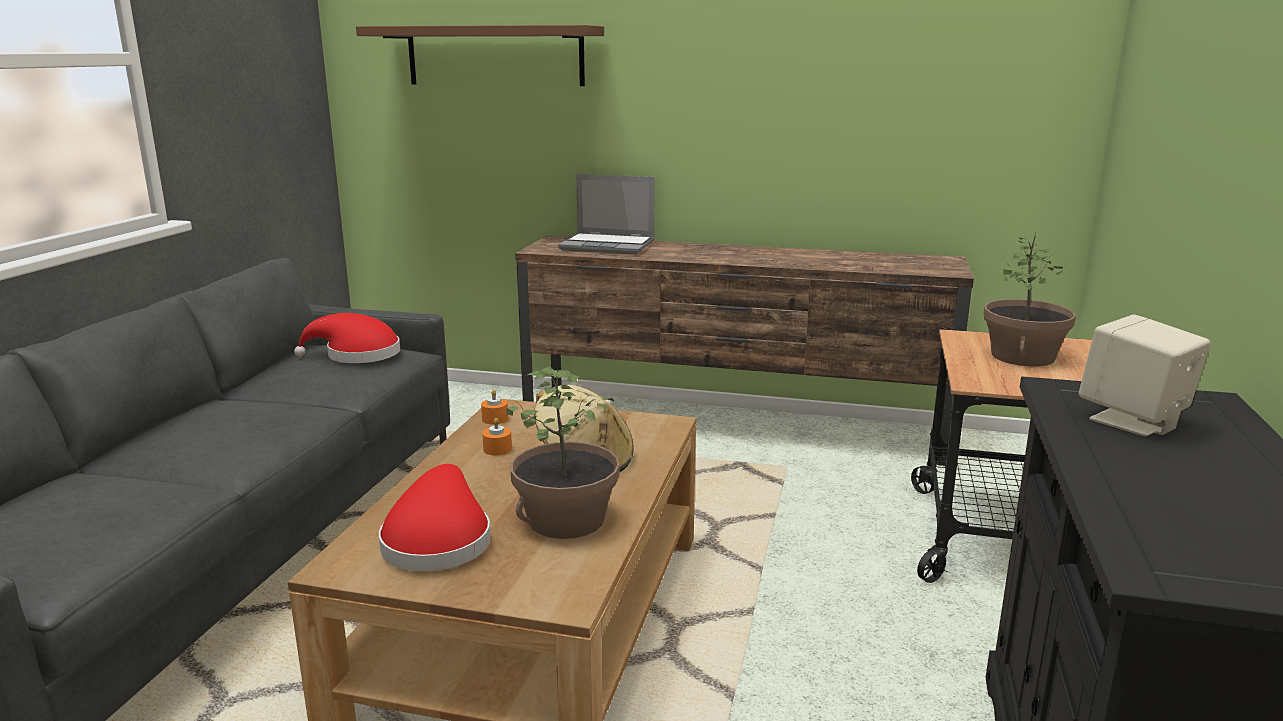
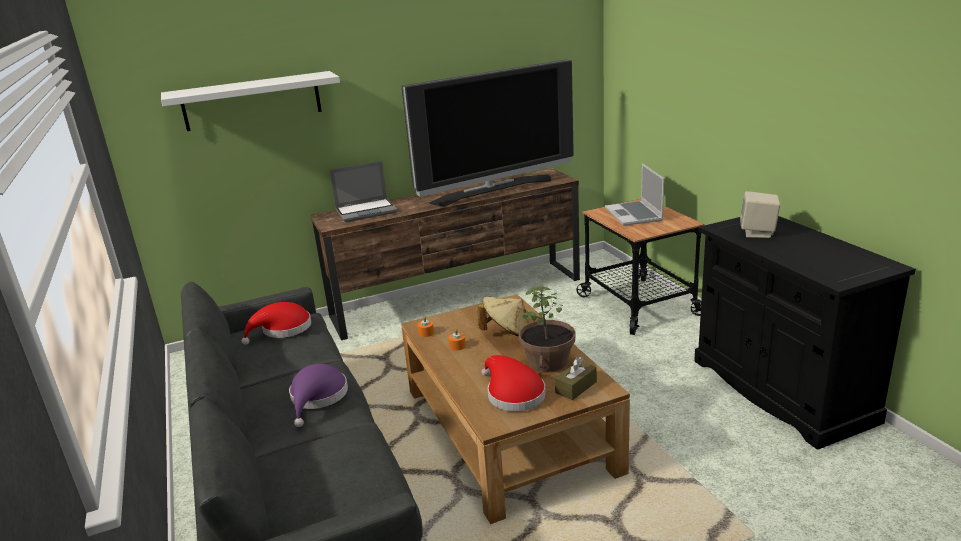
camera: 35 degrees left, 5 degrees up
(235, 435) = (318, 398): none -> purple hat
(495, 56) = (252, 101): brown shelf -> white shelf
(531, 575) = (576, 387): none -> brown tissue box
(815, 261) = (493, 190): none -> television
(1023, 356) = (634, 215): potted plant -> laptop

